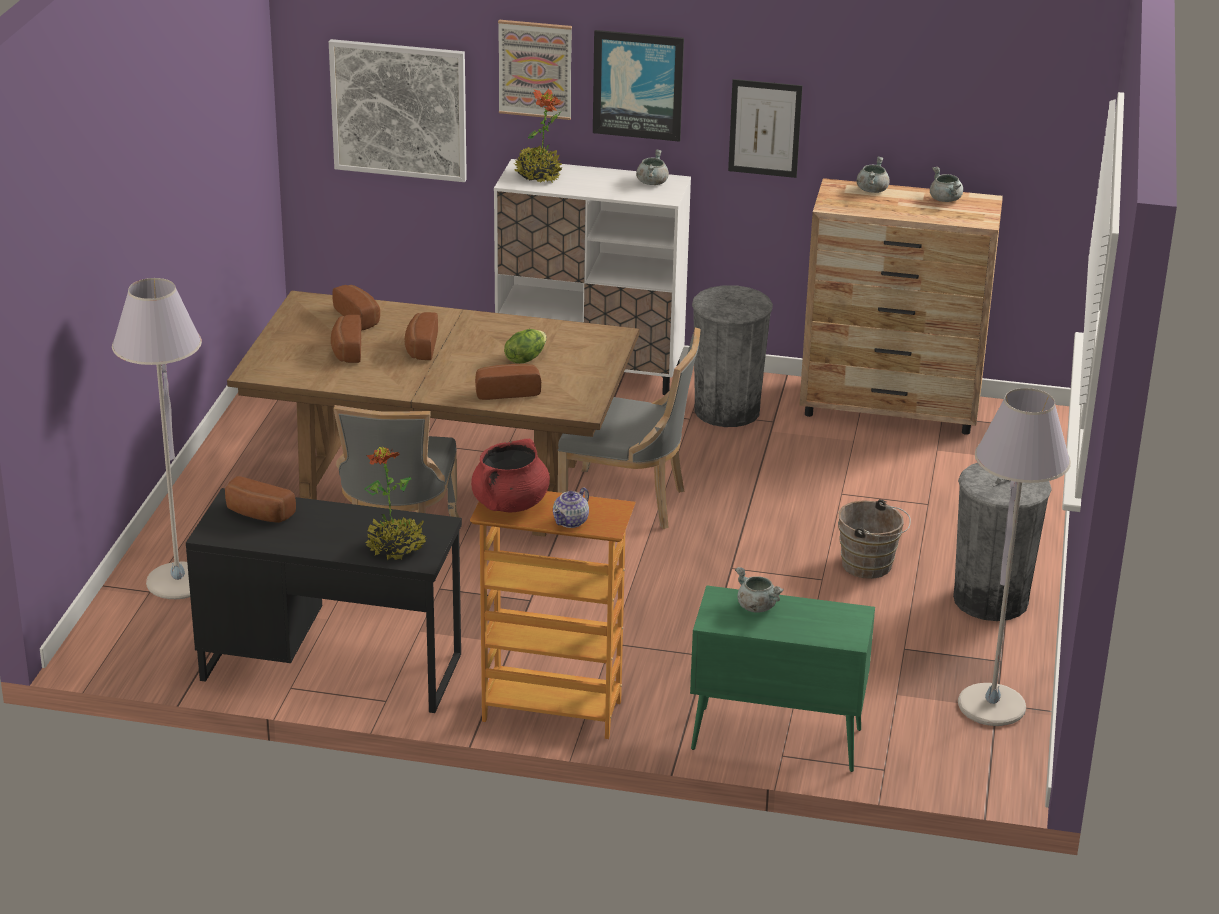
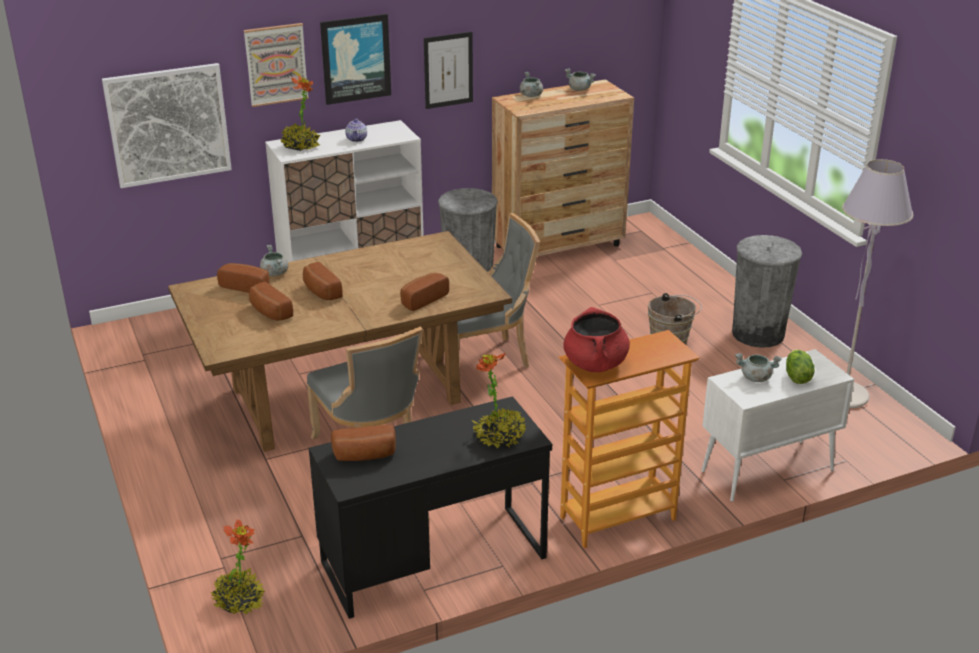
camera: 35 degrees left, 0 degrees up
(130, 625) = (239, 601): none -> potted plant
(178, 582) = (238, 549): grey floor lamp -> none
(525, 358) = (403, 274): lettuce -> lettuce (797, 377)
(571, 521) = (651, 359): teapot -> teapot (357, 139)
(652, 182) = (382, 130): grey cooking pot -> grey cooking pot (274, 273)
(774, 739) = (766, 471): green cabinet -> white cabinet

